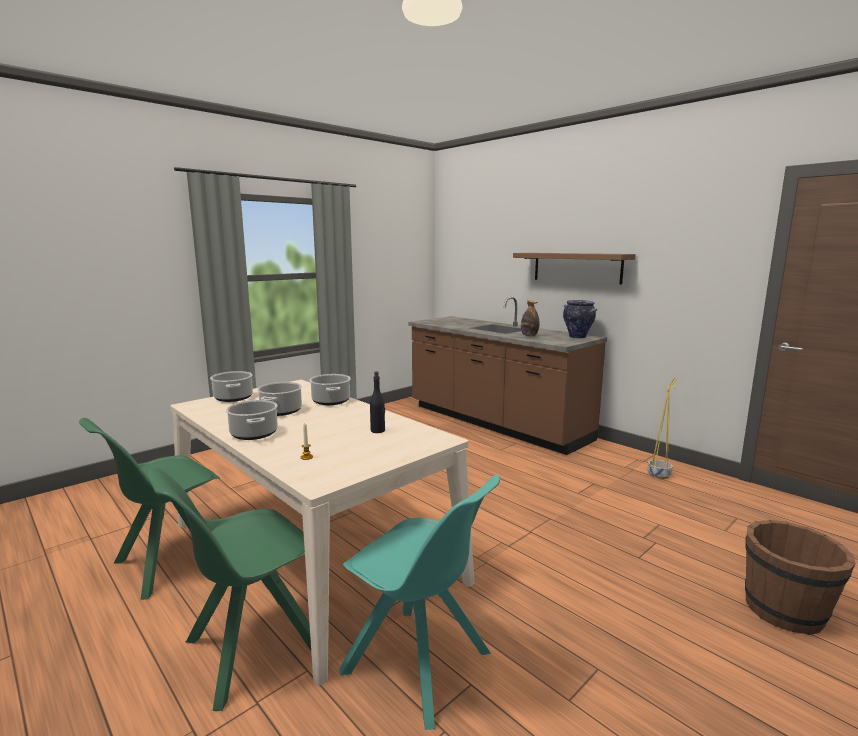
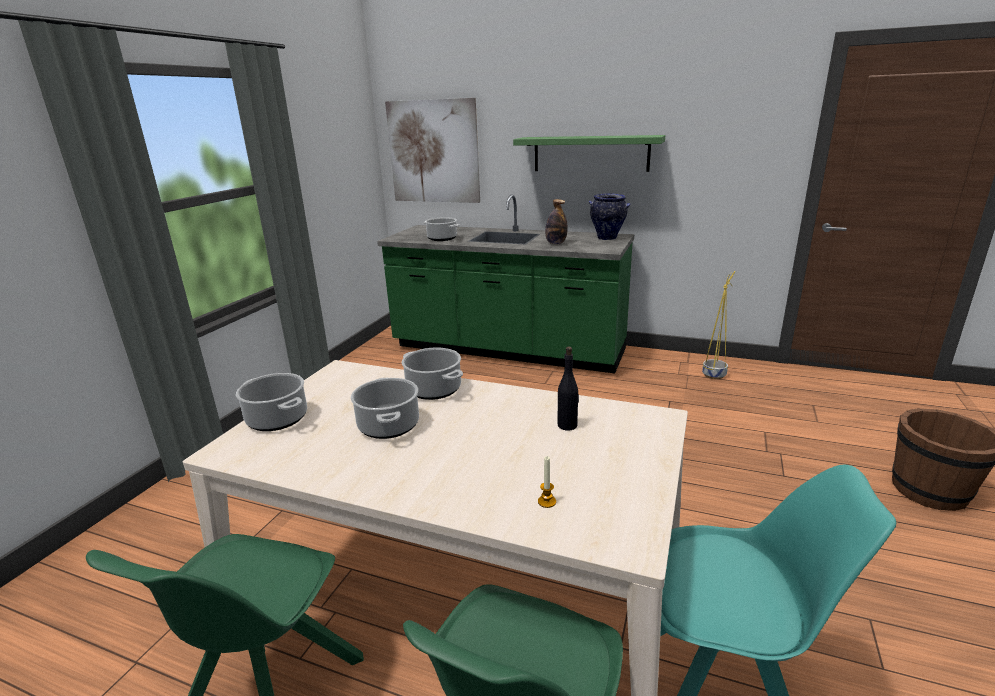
camera: 25 degrees left, 10 degrees up
(253, 433) = (408, 481): cooking pot -> cooking pot (441, 238)
(468, 262) = (433, 152): none -> picture
(495, 423) = (507, 349): brown counter -> green counter
(576, 267) = (590, 153): brown shelf -> green shelf

